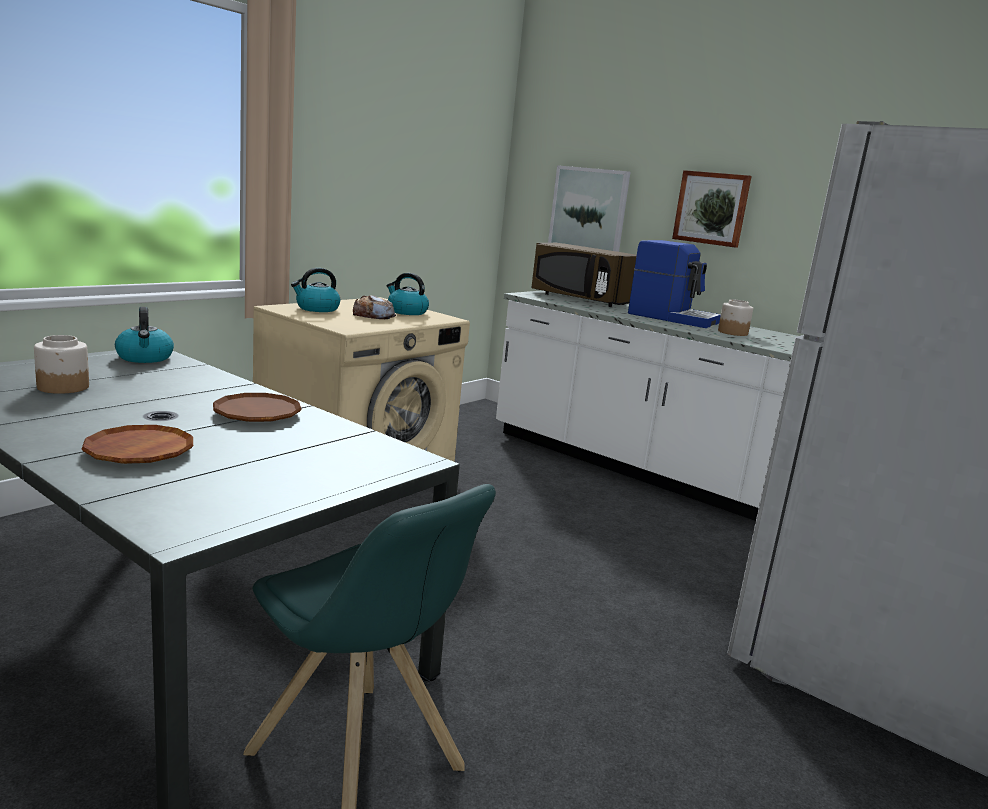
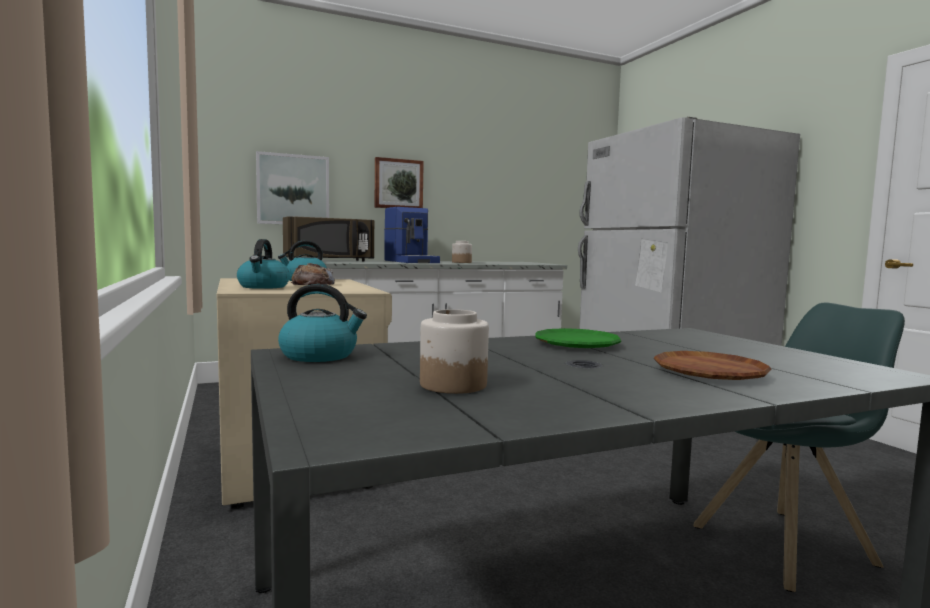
camera: 60 degrees left, 10 degrees down
(257, 414) = (576, 344): brown plate -> green plate
(672, 318) = (411, 261): coffee machine -> coffee machine turned 90 degrees clockwise

